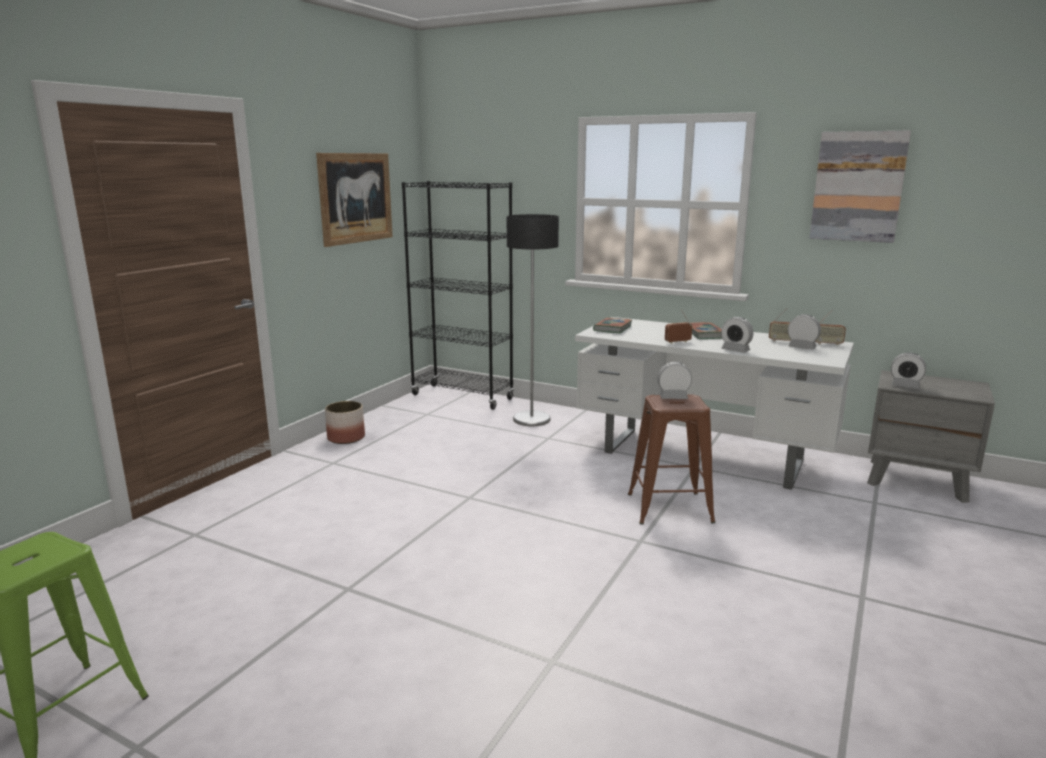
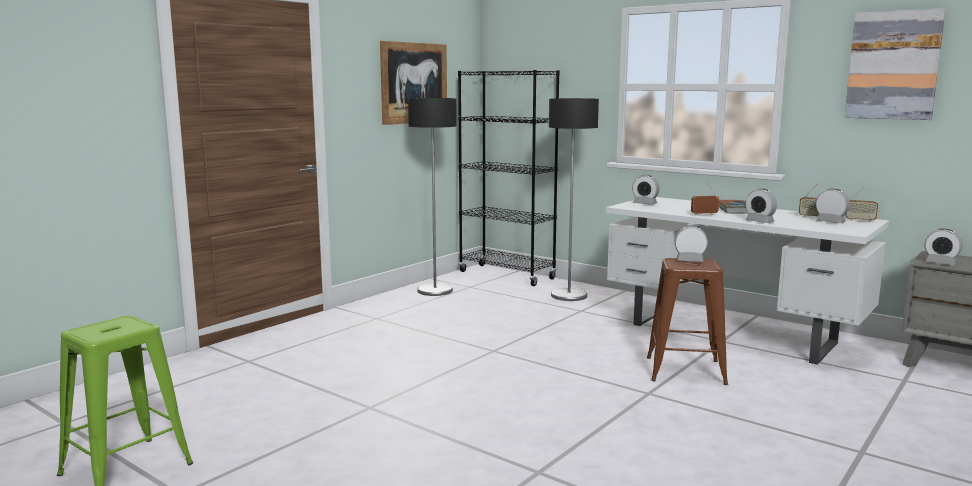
camera: 10 degrees right, 5 degrees down
(346, 438) = (391, 301): planter -> none
(390, 422) = (435, 291): none -> floor lamp
(612, 328) = (645, 204): book -> alarm clock

